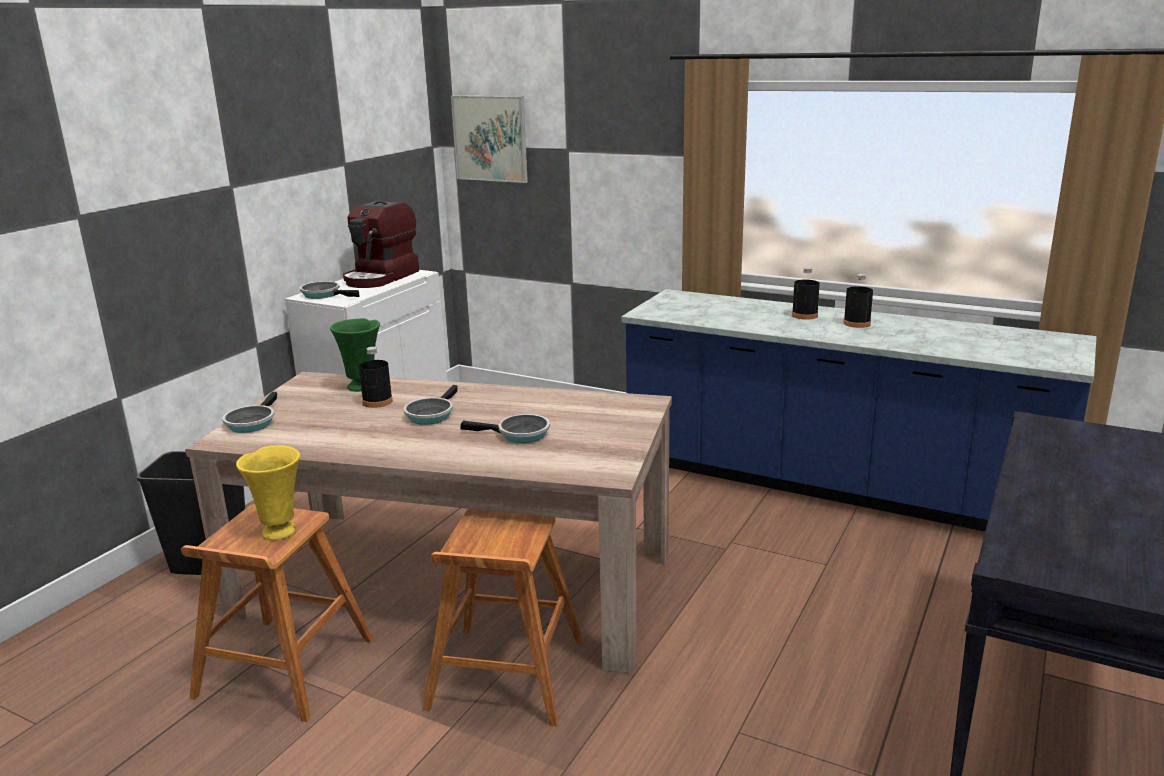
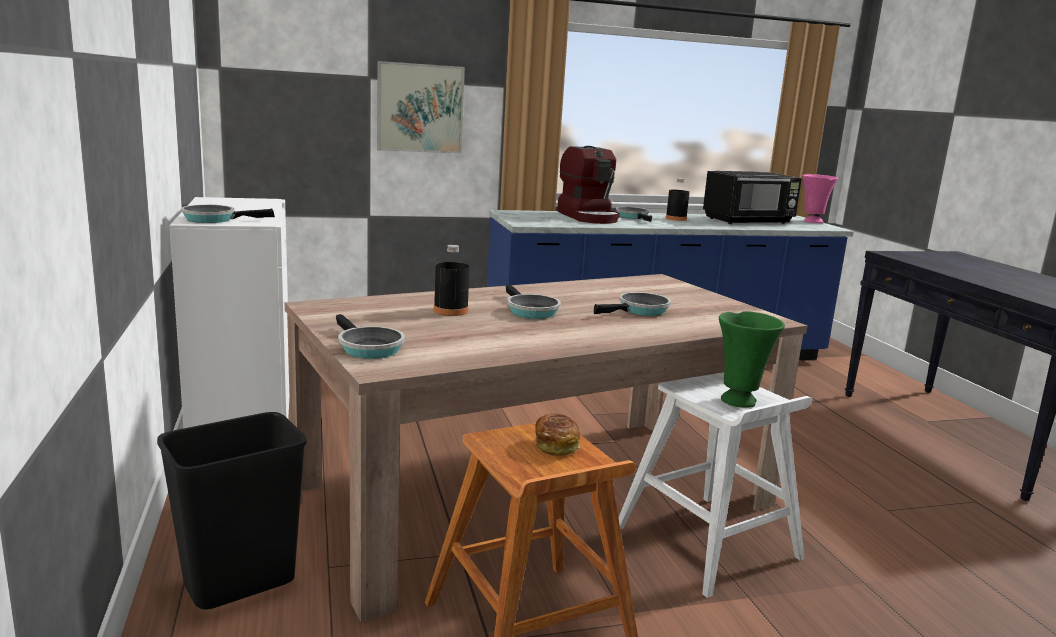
camera: 45 degrees left, 5 degrees down
(280, 531) = (556, 445): yellow vase -> bread
(362, 387) = (398, 303): green vase -> green vase (740, 401)
(381, 277) = (235, 205): coffee machine -> coffee machine (589, 217)
(490, 138) = (273, 61): picture -> picture (420, 108)
(506, 675) = (708, 543): brown stool -> white stool
(804, 315) = (633, 217): black bottle -> frying pan
(961, 338) = (749, 221): none -> black microwave
(1073, 351) = (812, 222): none -> pink vase

